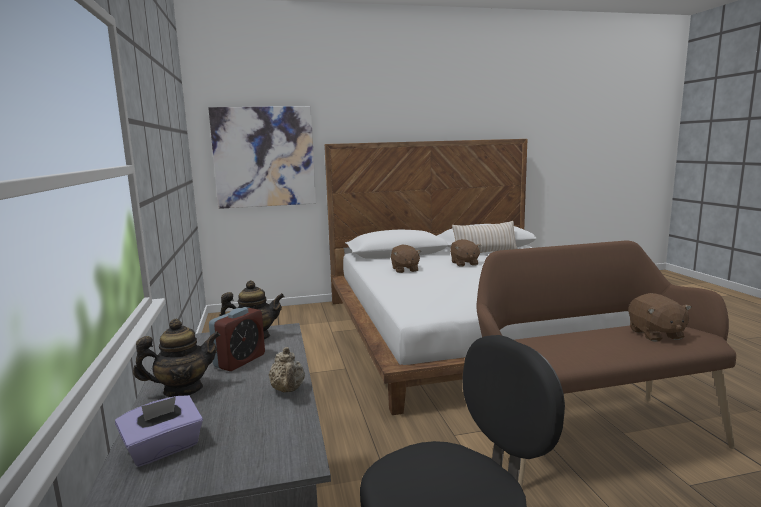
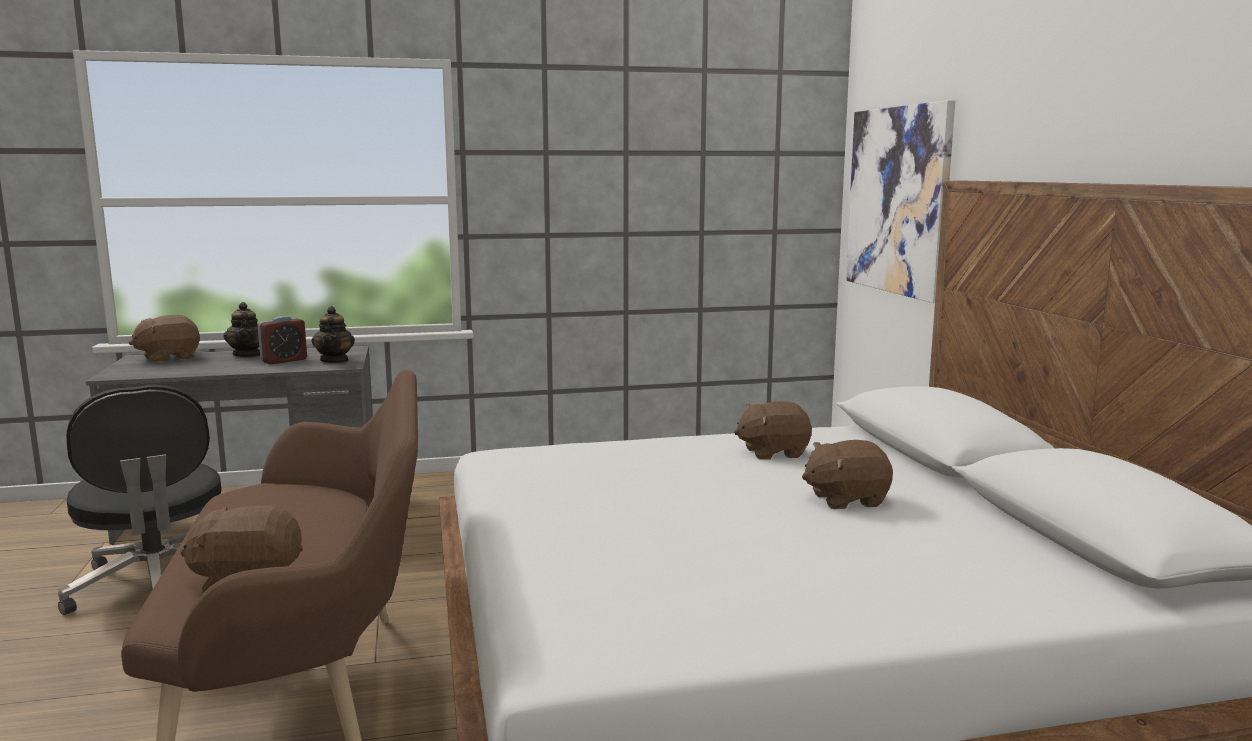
camera: 90 degrees right, 0 degrees up
(164, 449) = (168, 358): purple tissue box -> brown plush toy
(240, 361) = (284, 360): alarm clock -> alarm clock turned 75 degrees counterclockwise
(288, 390) = (209, 371): beige teapot -> none
(485, 253) = (993, 530): beige pillow -> none

